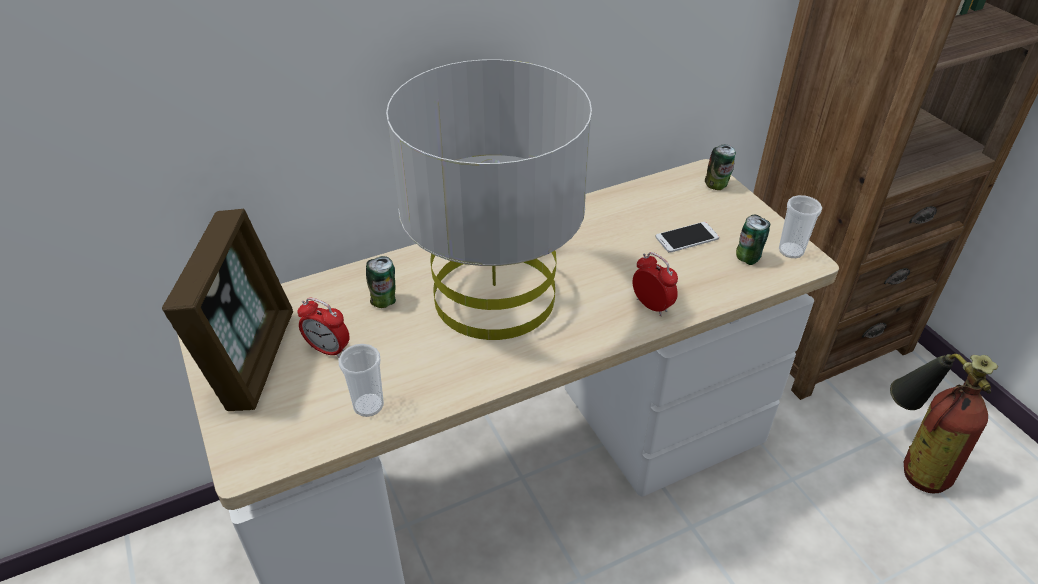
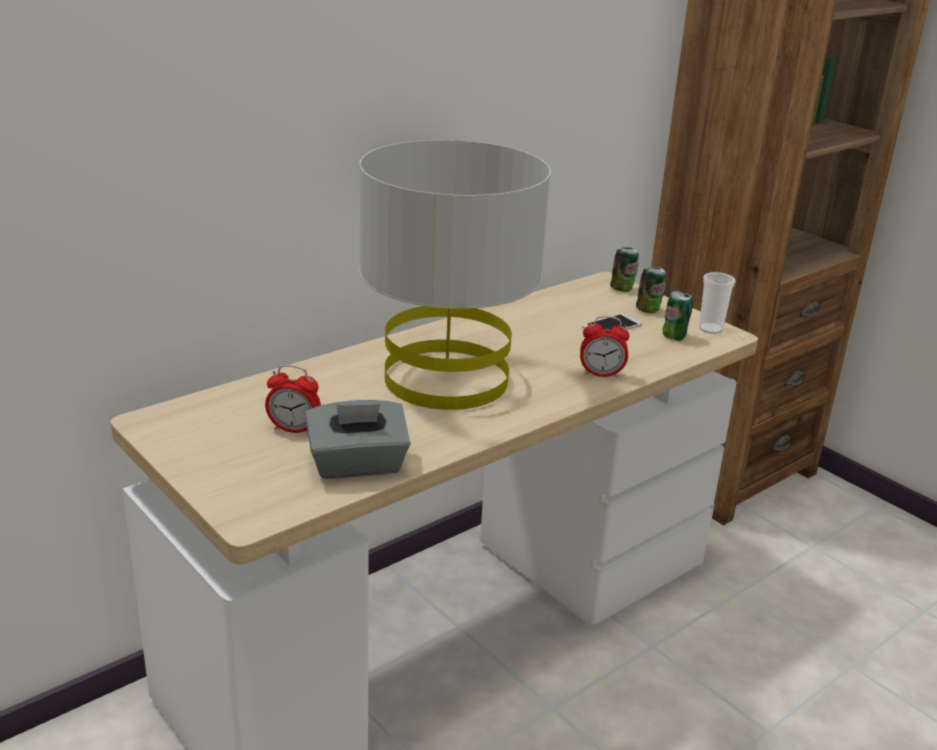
camera: 15 degrees left, 15 degrees down
(252, 359) = (214, 443): picture frame -> none
(368, 405) = (357, 465): cup -> grey tissue box
(384, 301) = (335, 390): can -> can (649, 310)
(651, 305) = (601, 374): alarm clock -> alarm clock turned 150 degrees clockwise
(912, 460) = (846, 562): fire extinguisher -> none

